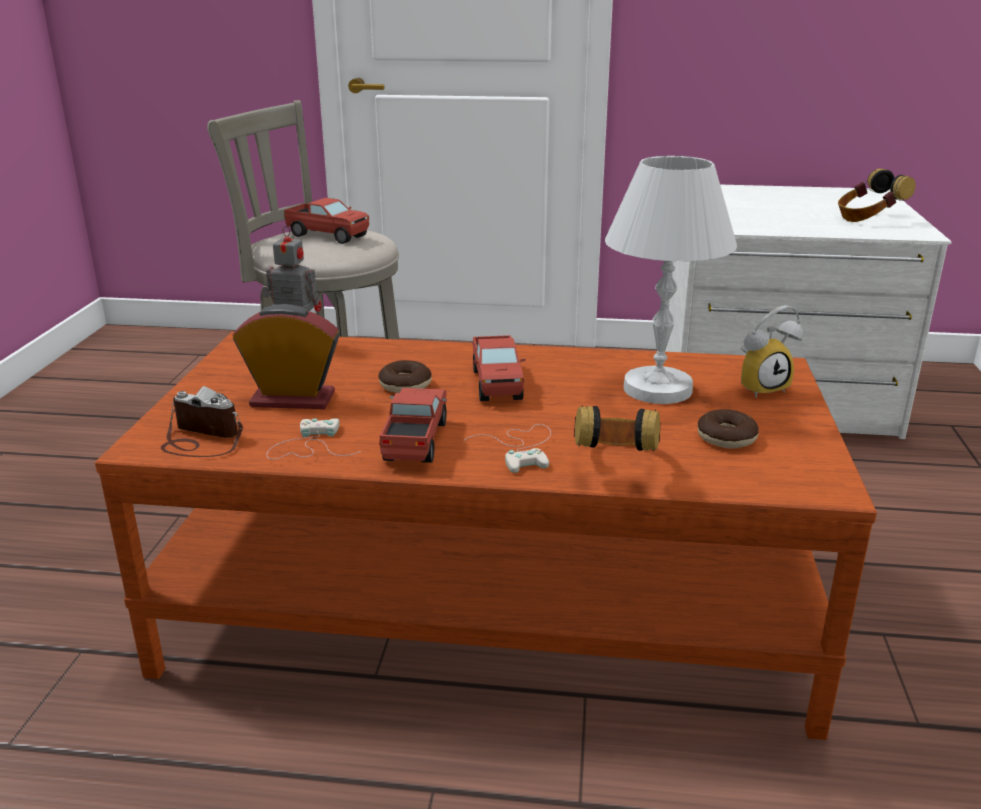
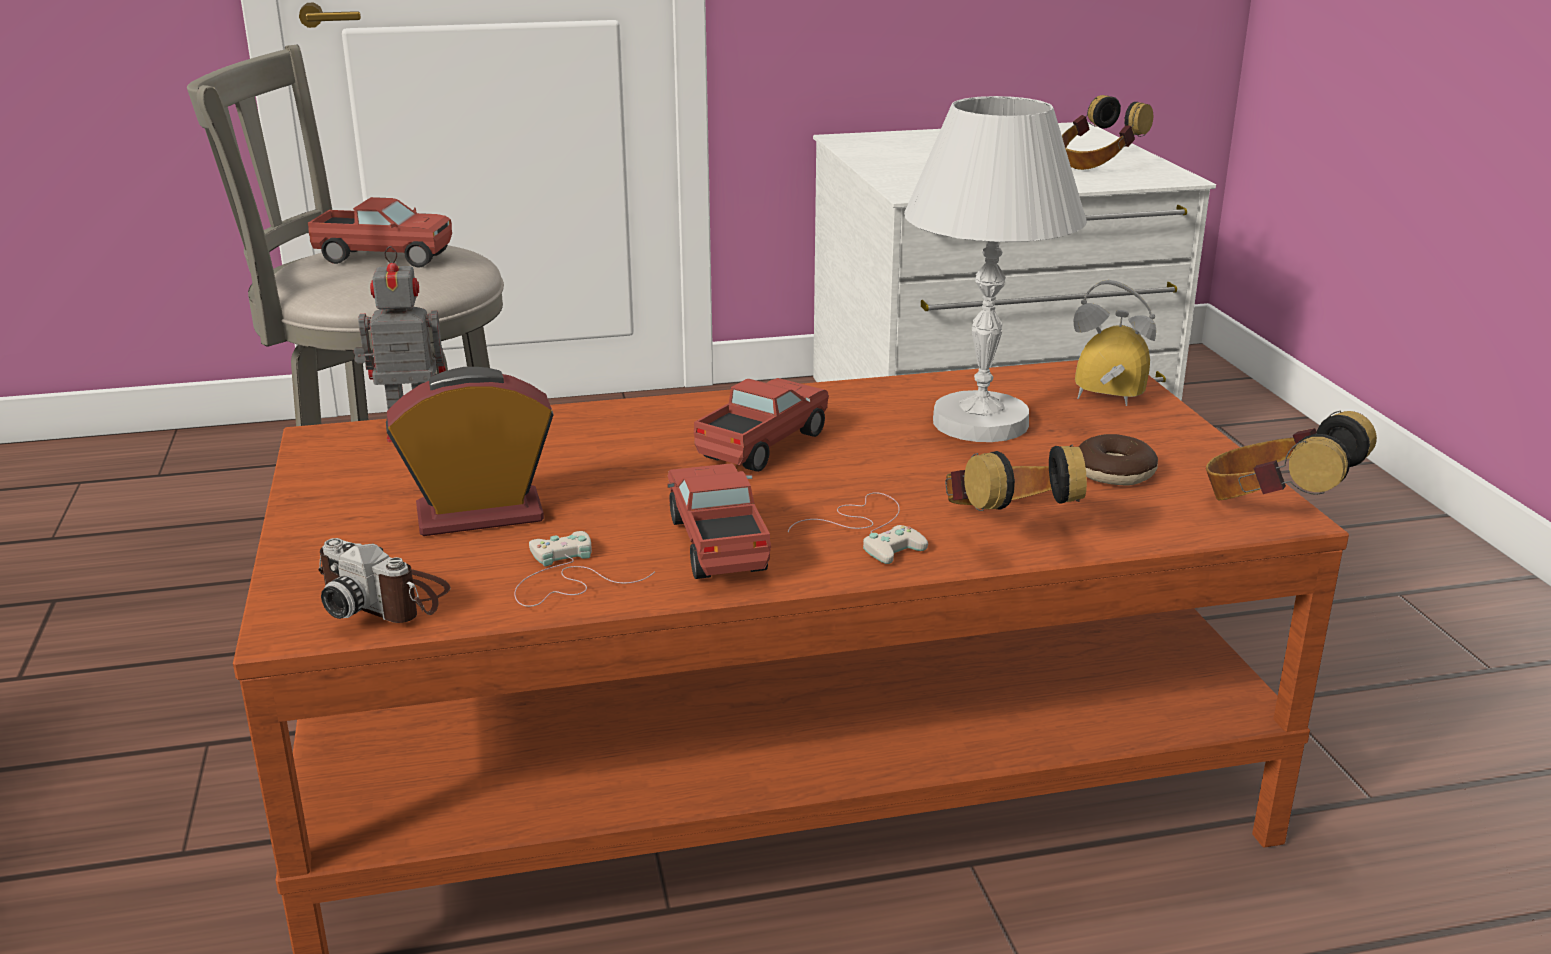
camera: 20 degrees left, 0 degrees up
(201, 440) = (386, 598): camera -> camera turned 150 degrees counterclockwise
(405, 385) = (633, 468): donut -> none
(496, 384) = (762, 447): toy truck -> toy truck turned 120 degrees counterclockwise
(761, 387) = (1105, 401): alarm clock -> alarm clock turned 120 degrees counterclockwise
(829, 483) = (1274, 508): none -> headphones

